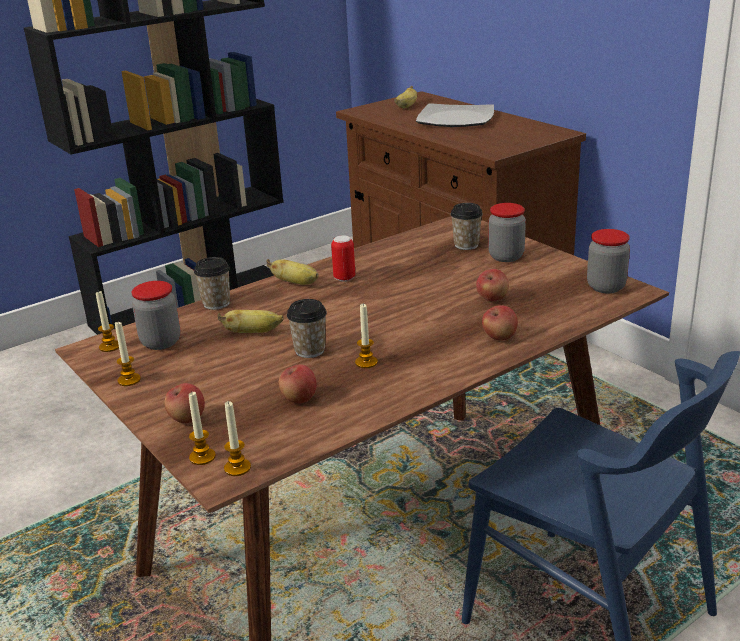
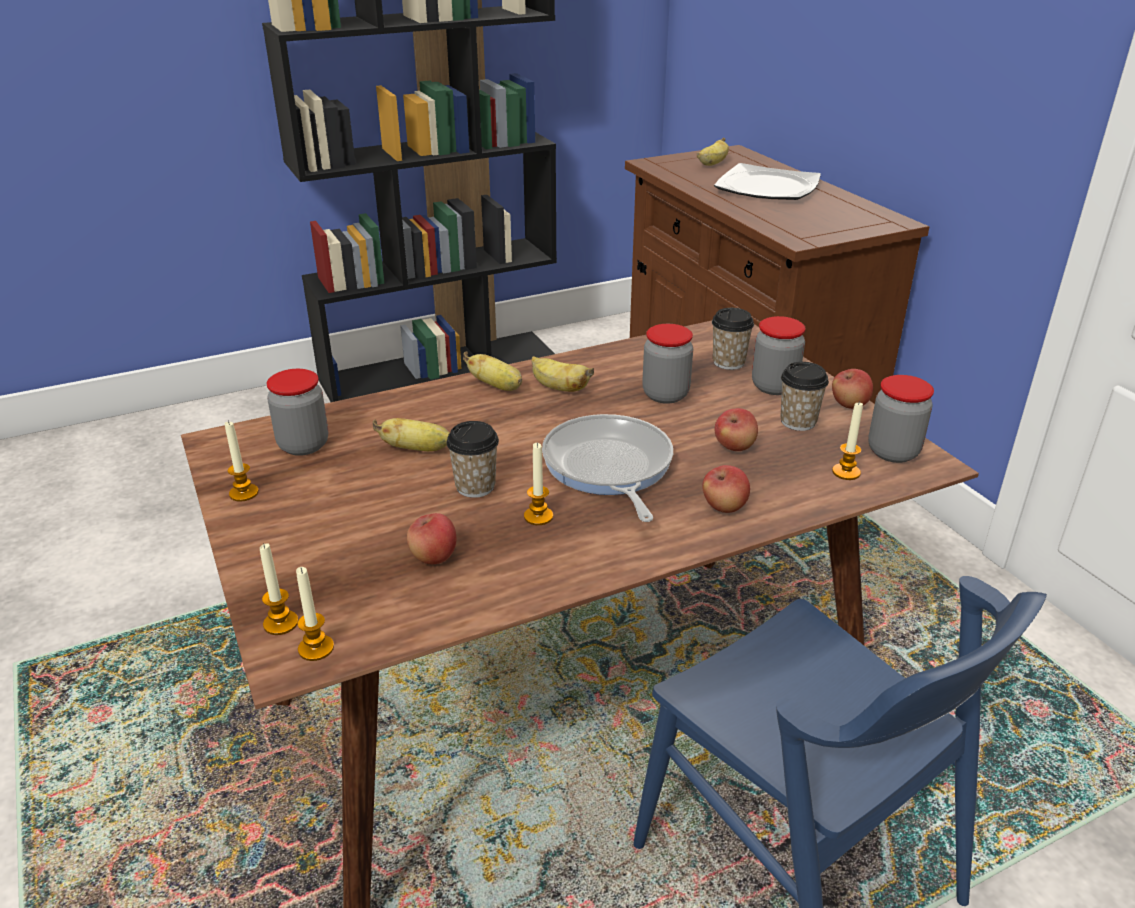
camera: 10 degrees right, 5 degrees up
(109, 346) = (242, 442): candle -> candle (846, 472)
(187, 418) = (287, 562): apple -> apple (849, 405)
(216, 303) = (391, 401): cup -> cup (798, 422)
(344, 278) = (558, 388): can -> banana
(405, 325) = (608, 468): none -> frying pan
(427, 272) = (665, 395): none -> jar

